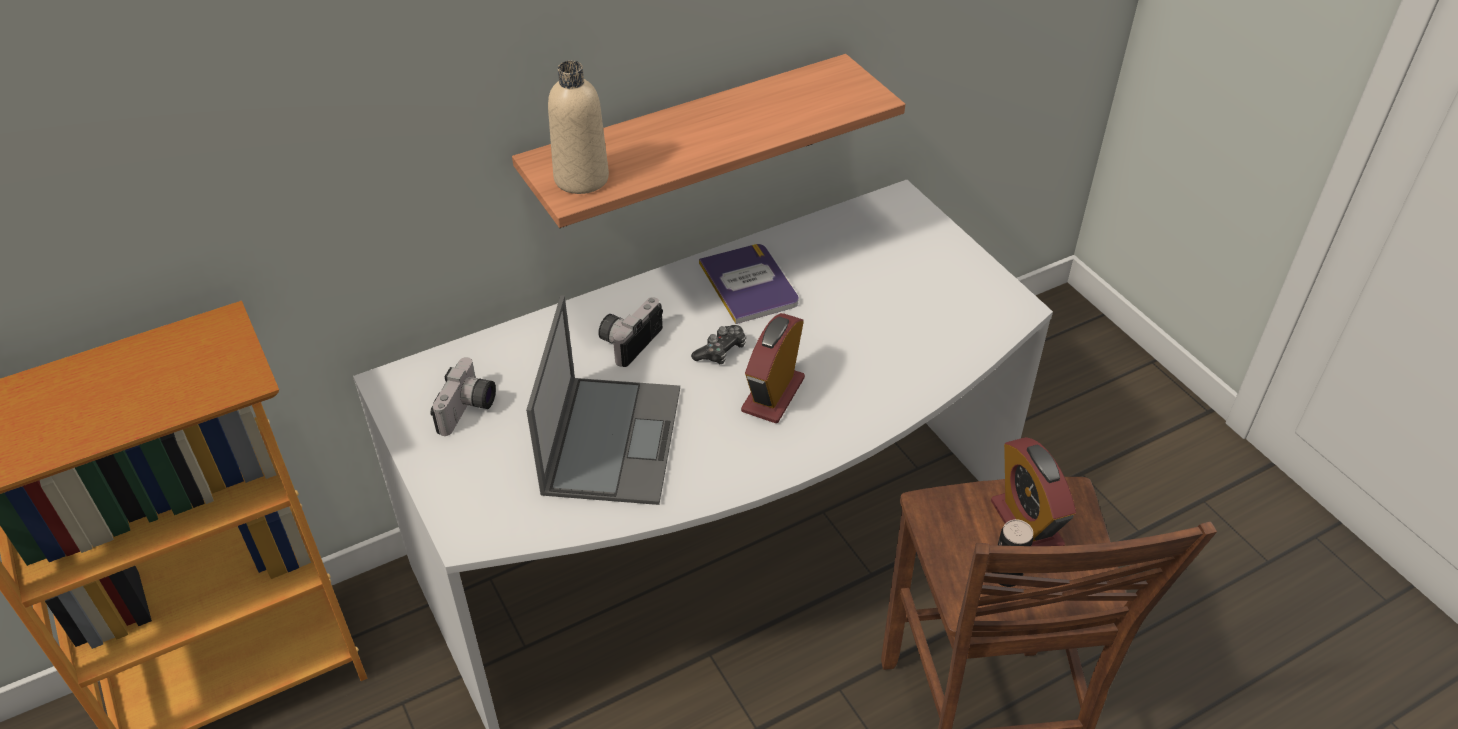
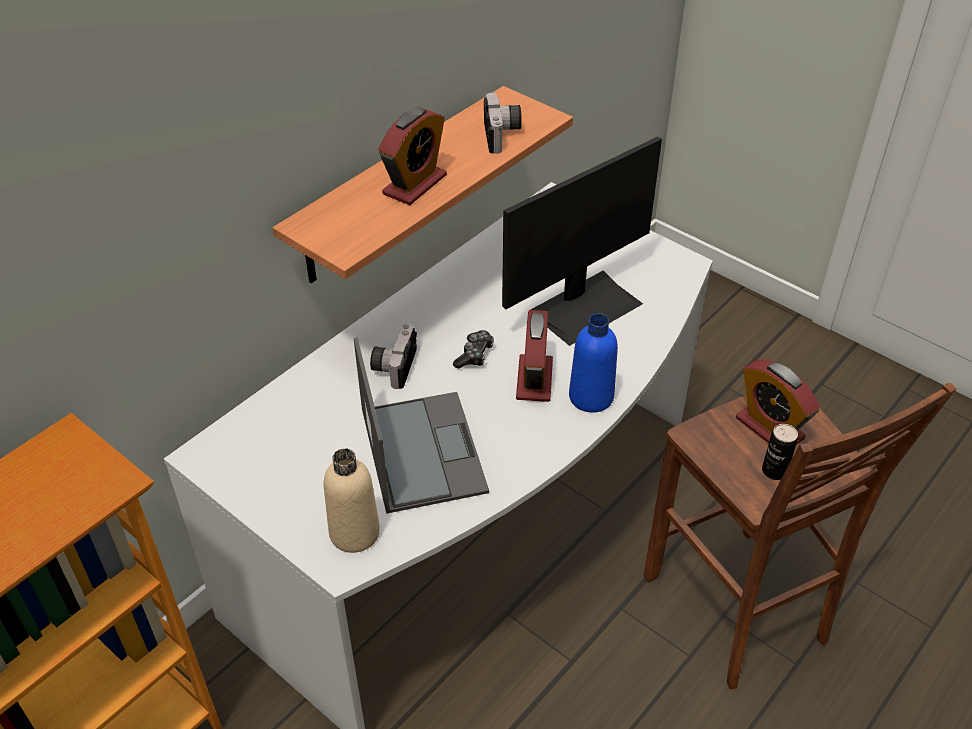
camera: 20 degrees left, 0 degrees up
(469, 410) = (286, 460): camera -> camera (503, 135)
(581, 178) = (345, 233): beige bottle -> beige bottle (354, 533)
(684, 143) = (414, 185): none -> alarm clock
(749, 284) = (469, 295): book -> none
(826, 431) = (591, 397): none -> blue bottle
(873, 328) = (585, 306): none -> monitor

